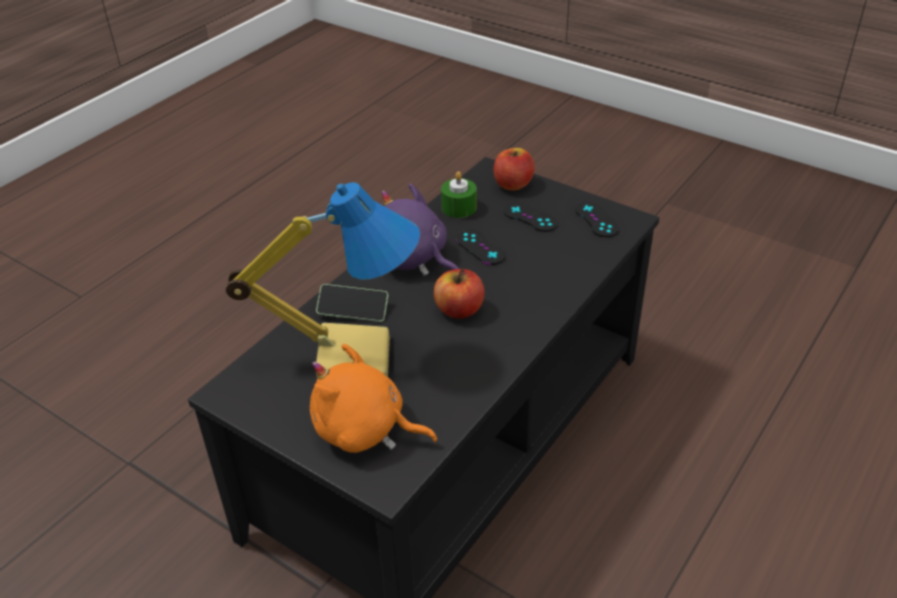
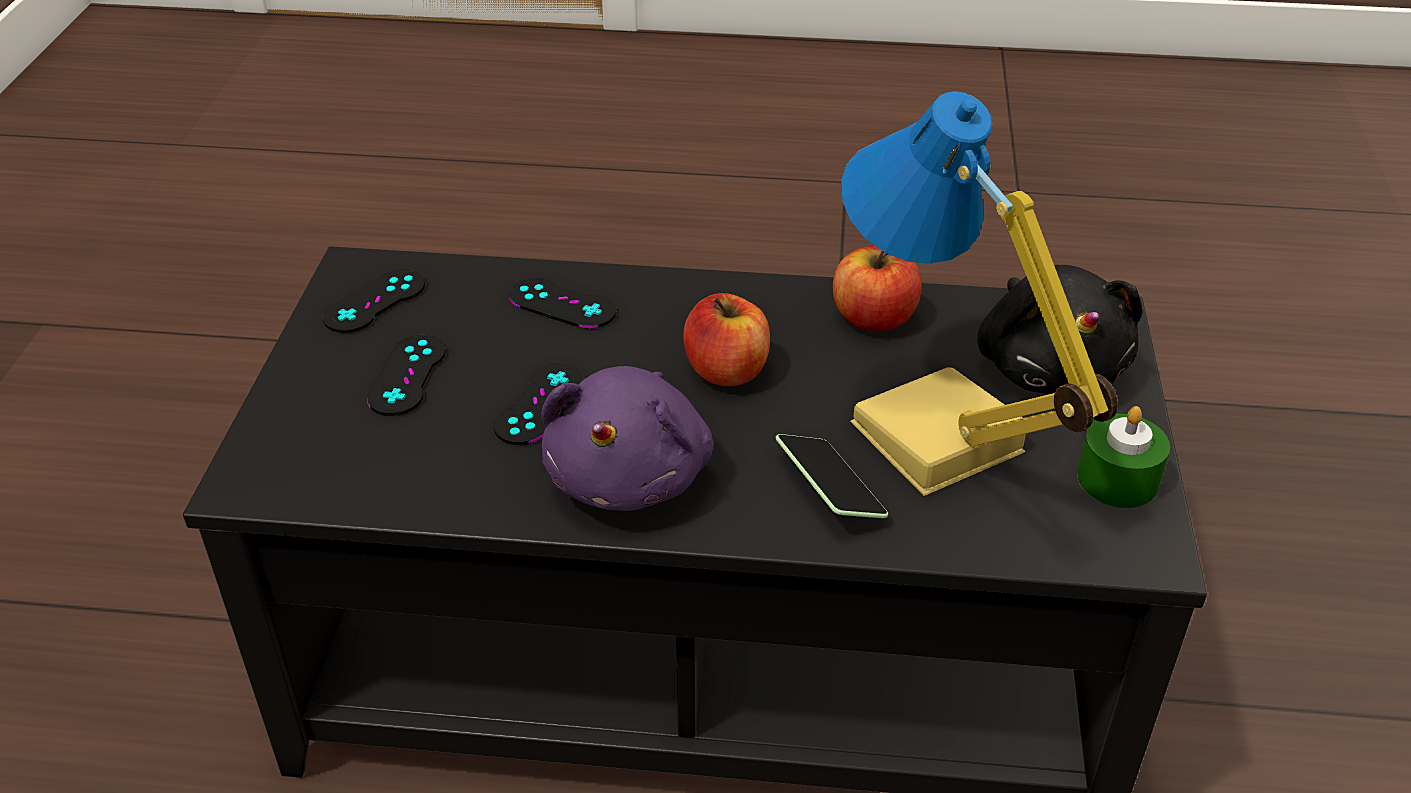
camera: 120 degrees left, 0 degrees up
(365, 430) = (1049, 367): orange plush toy -> black plush toy
(459, 207) = (419, 478): green candle -> green candle (1117, 479)
(513, 184) = (293, 433): apple -> apple (873, 319)
(555, 274) = (562, 304): none -> black game controller

